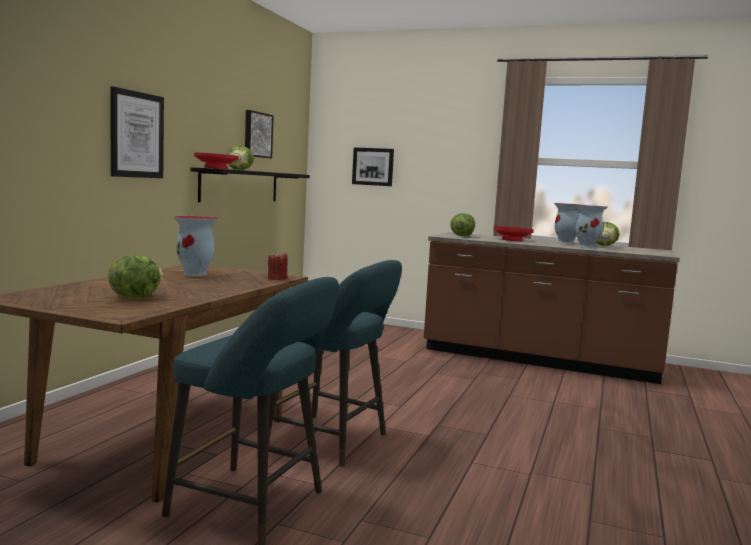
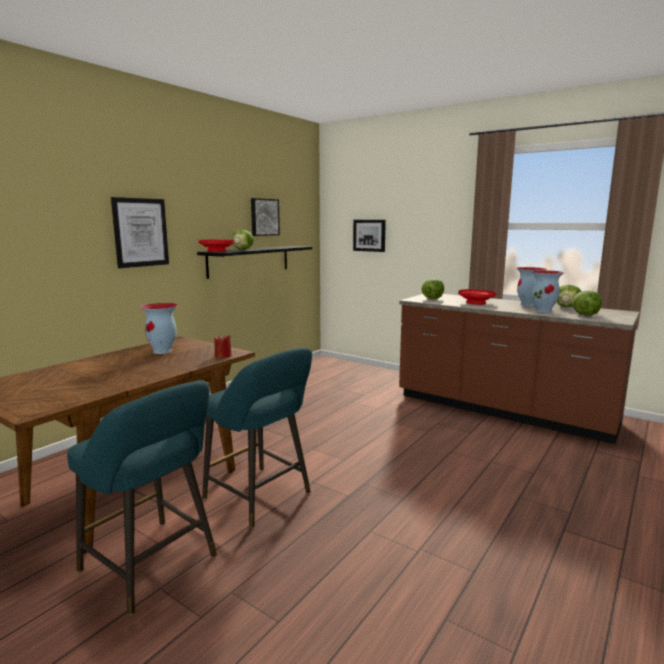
camera: 15 degrees right, 5 degrees up
(135, 297) = (74, 385): lettuce -> lettuce (585, 314)

